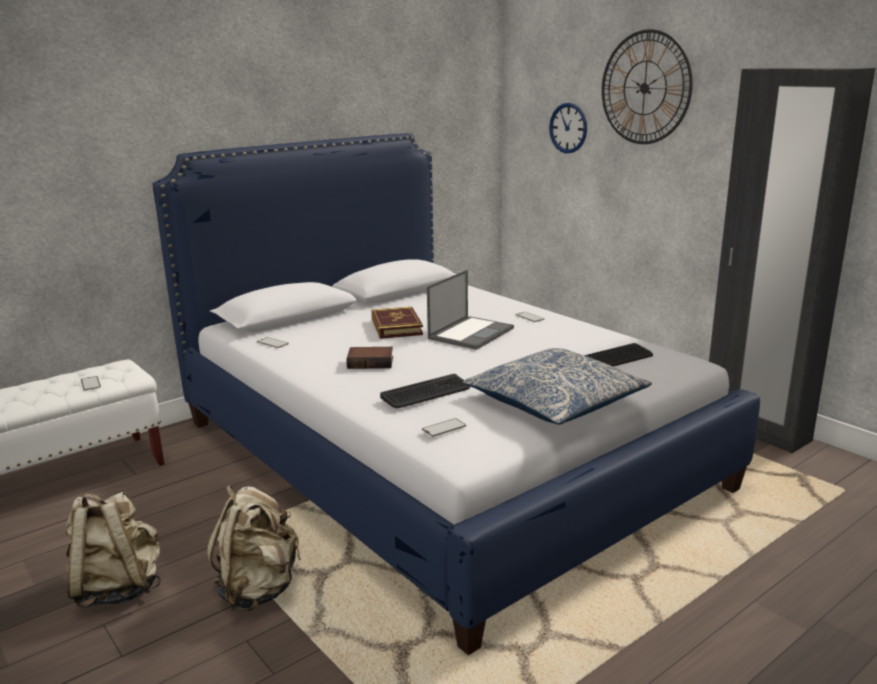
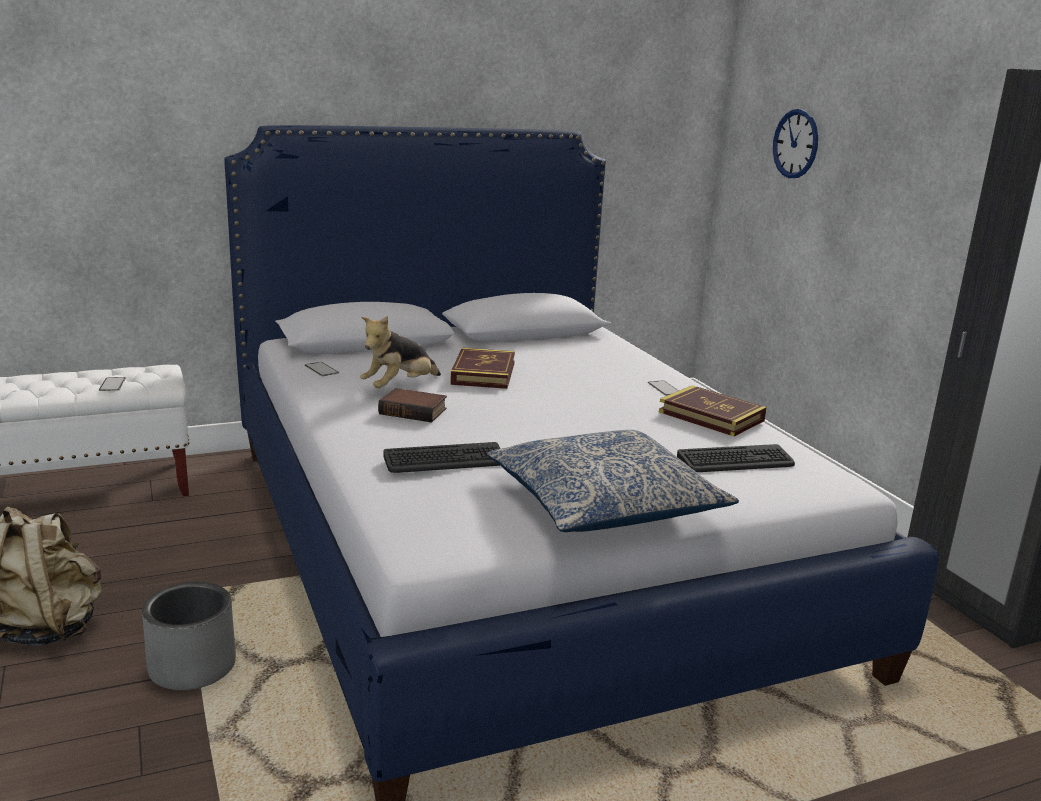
camera: 15 degrees right, 0 degrees up
(258, 589) = (192, 667): beige backpack -> grey planter
(343, 346) = (399, 387): none -> plush toy
(444, 428) = (428, 508): phone -> none
(471, 333) = (569, 396): laptop -> none
(575, 331) = (711, 416): none -> book
(645, 88) = (894, 93): wall clock -> none

